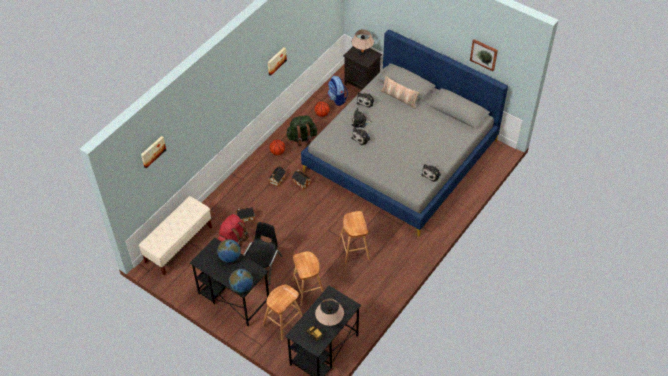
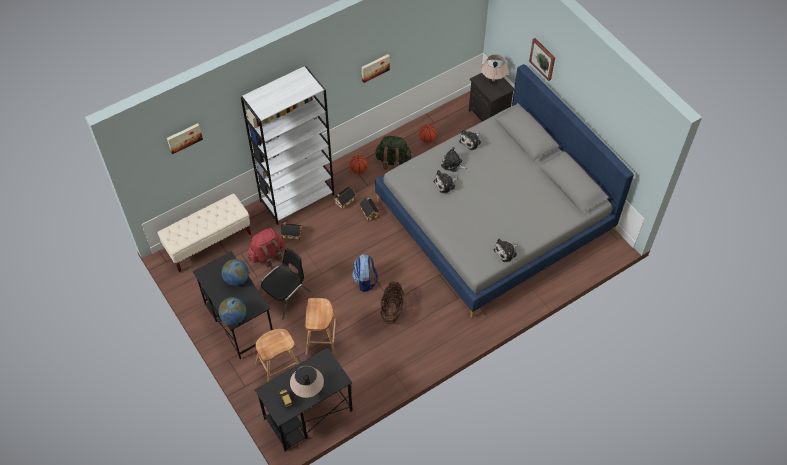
camera: 20 degrees right, 5 degrees up
(237, 188) = (297, 197): none -> white bookcase
(337, 99) = (453, 126): backpack -> backpack (365, 281)
(354, 250) = (392, 310): brown stool -> basket
(399, 98) = (511, 148): pillow -> none
(484, 54) = (615, 129): picture -> picture (543, 58)

